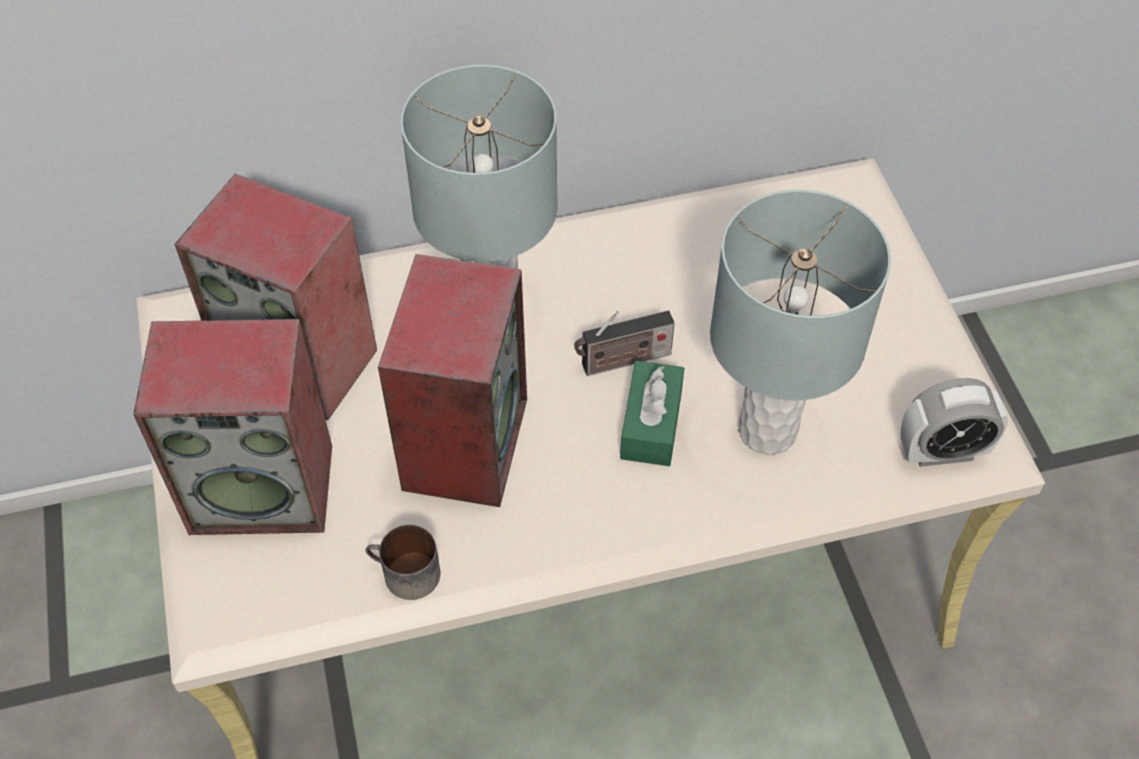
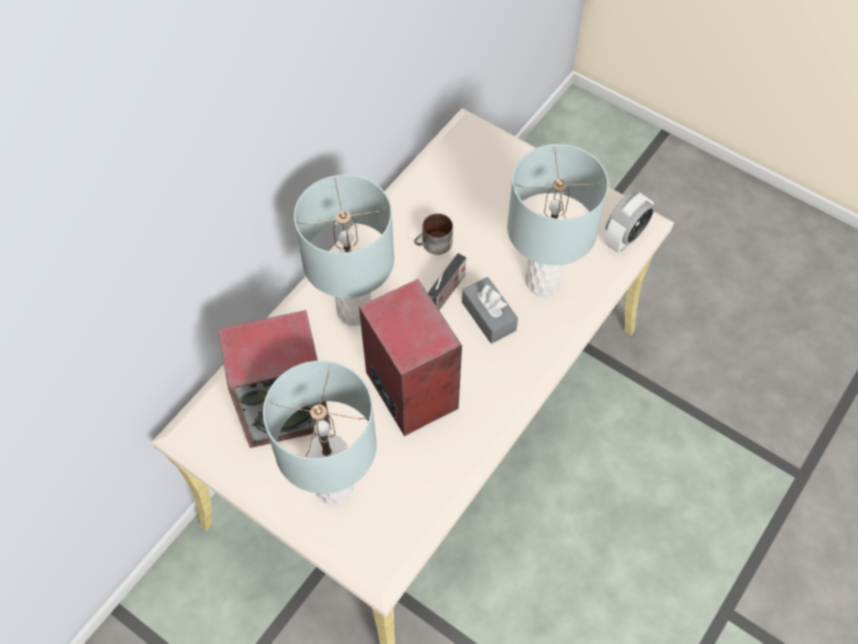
camera: 40 degrees left, 5 degrees up
(264, 487) = (334, 486): speaker -> grey table lamp
(404, 575) = (446, 474): mug -> mug (434, 245)
(651, 424) = (488, 316): green tissue box -> grey tissue box

